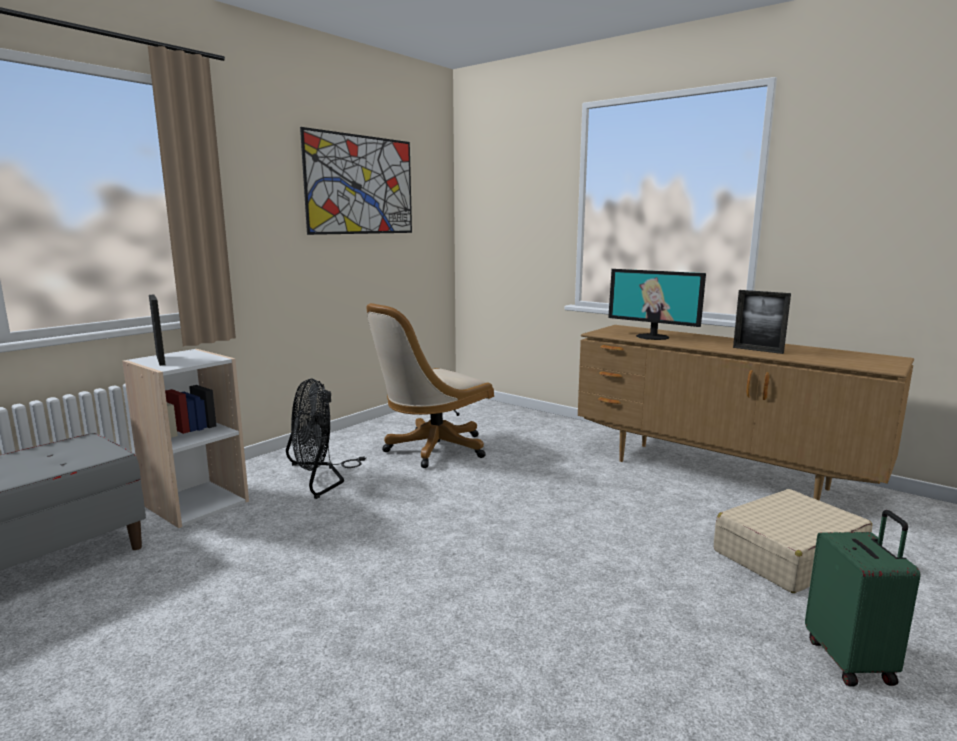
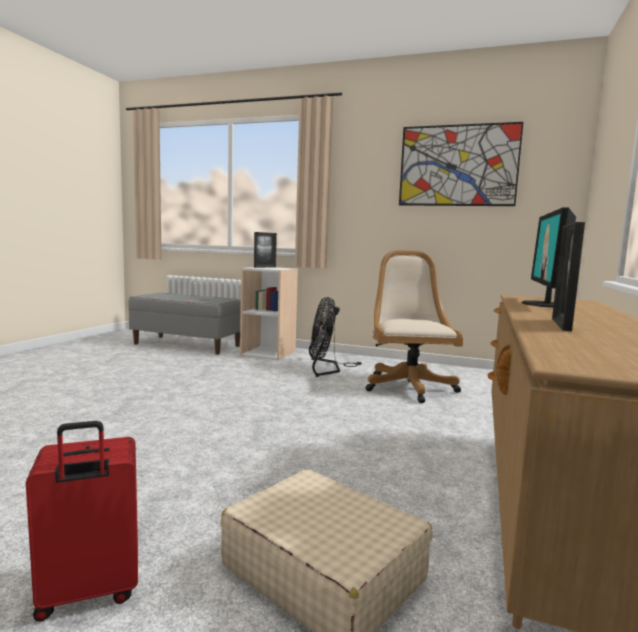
camera: 70 degrees right, 5 degrees down
(322, 475) = (327, 367): black fan -> black fan turned 45 degrees counterclockwise
(430, 450) = (408, 385): office chair -> office chair turned 60 degrees clockwise
(851, 660) = (89, 593): green suitcase -> red suitcase

